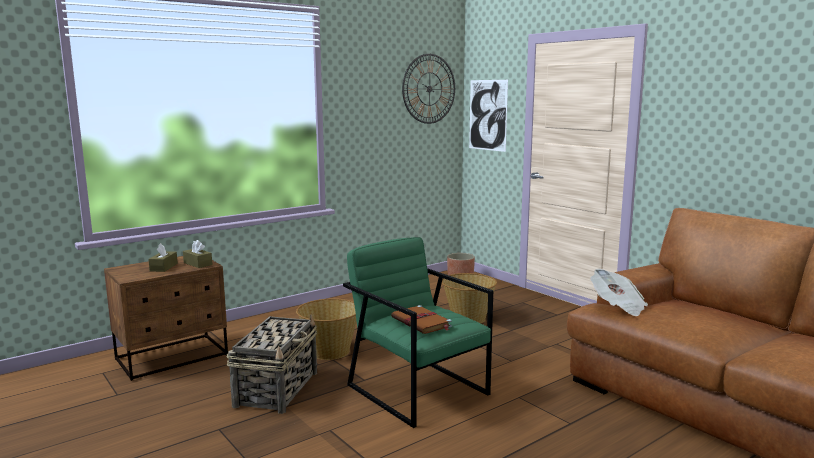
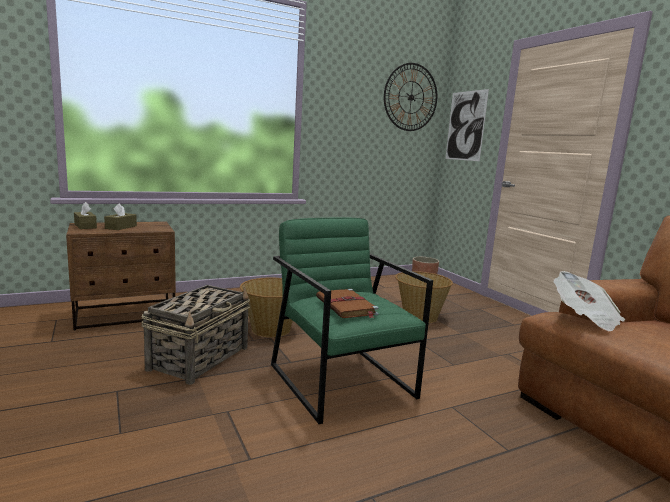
camera: 10 degrees right, 0 degrees up
(198, 264) = (154, 228): brown tissue box -> brown tissue box (85, 226)

